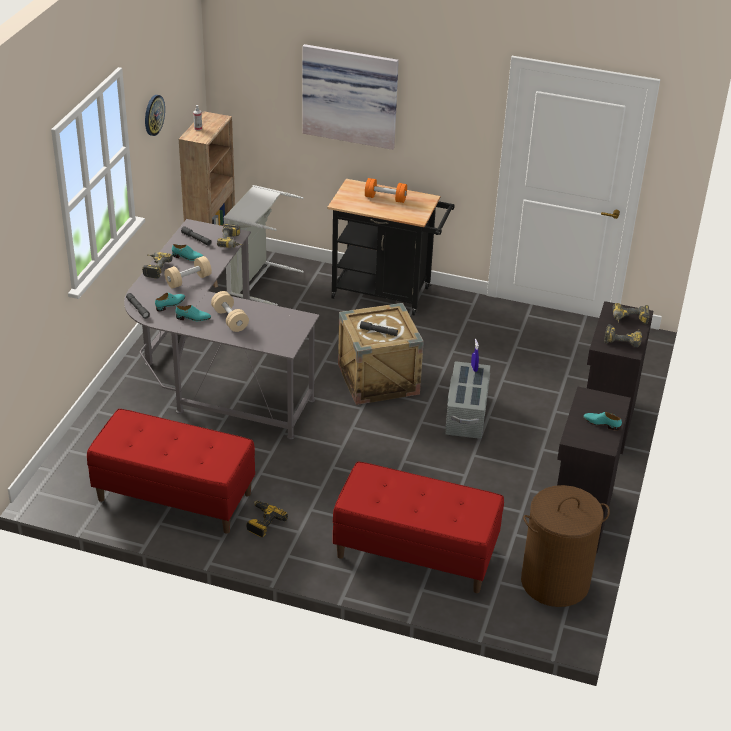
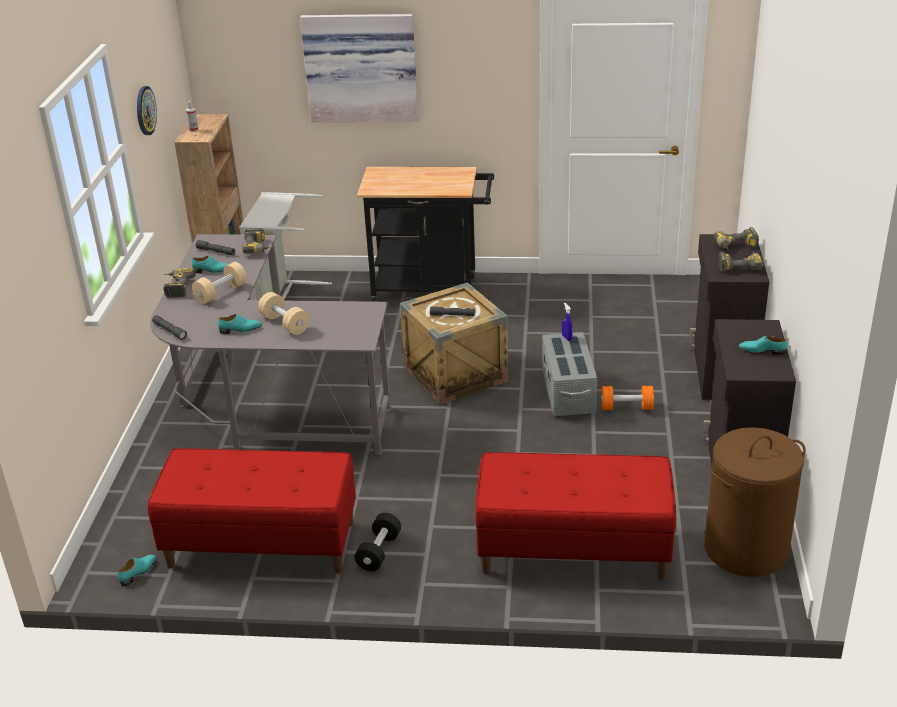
camera: 10 degrees left, 5 degrees down
(170, 304) = (208, 320): turquoise shoe -> turquoise shoe (139, 572)
(262, 522) = (379, 552): power drill -> black dumbbell
(385, 198) = (418, 178): orange dumbbell -> orange dumbbell (627, 407)

